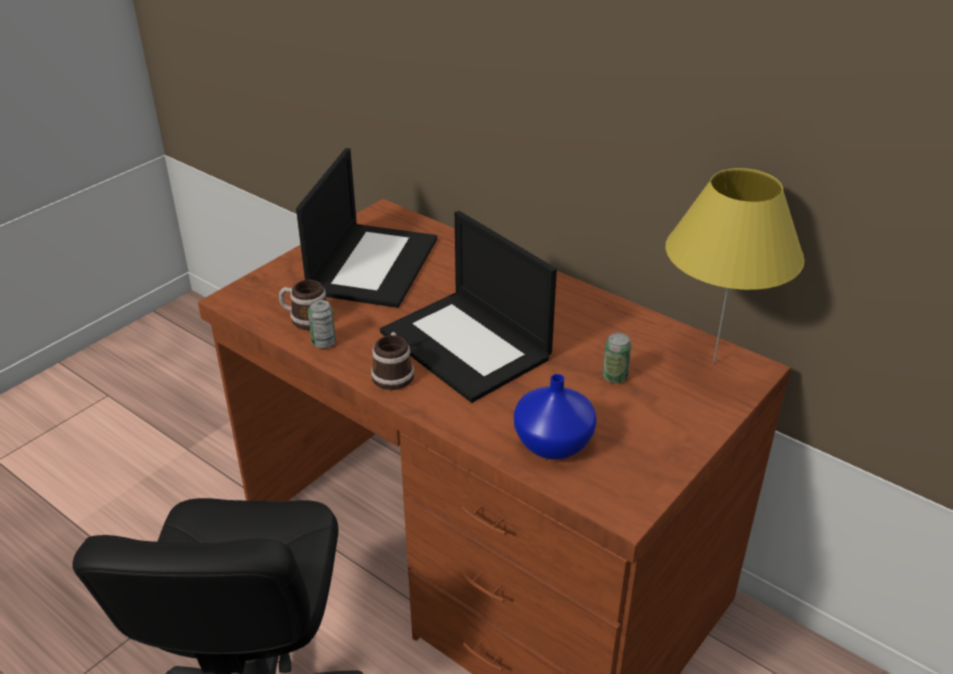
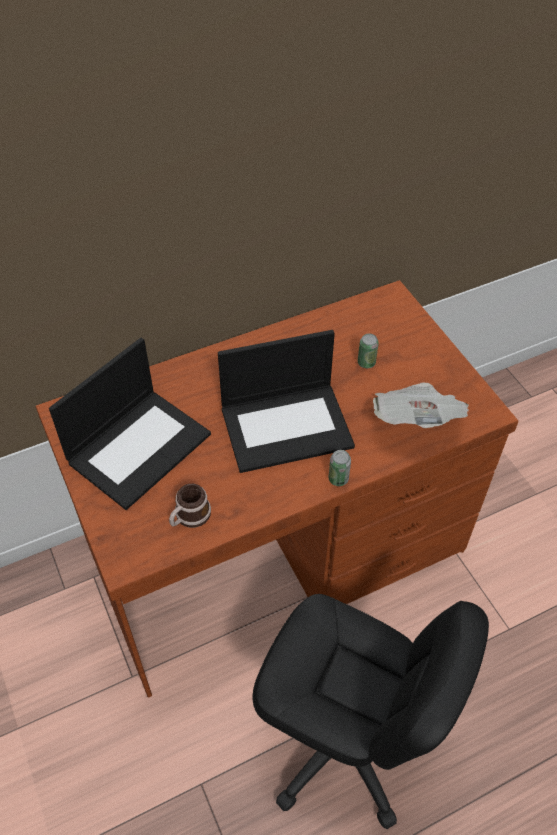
camera: 65 degrees left, 15 degrees up
(323, 343) = (231, 514): can -> can (338, 479)
(373, 264) = (139, 446): laptop -> laptop turned 90 degrees clockwise
(393, 373) = (296, 481): mug -> none
(554, 442) = (415, 420): blue vase -> newspaper
(713, 363) = (378, 311): yellow table lamp -> none

